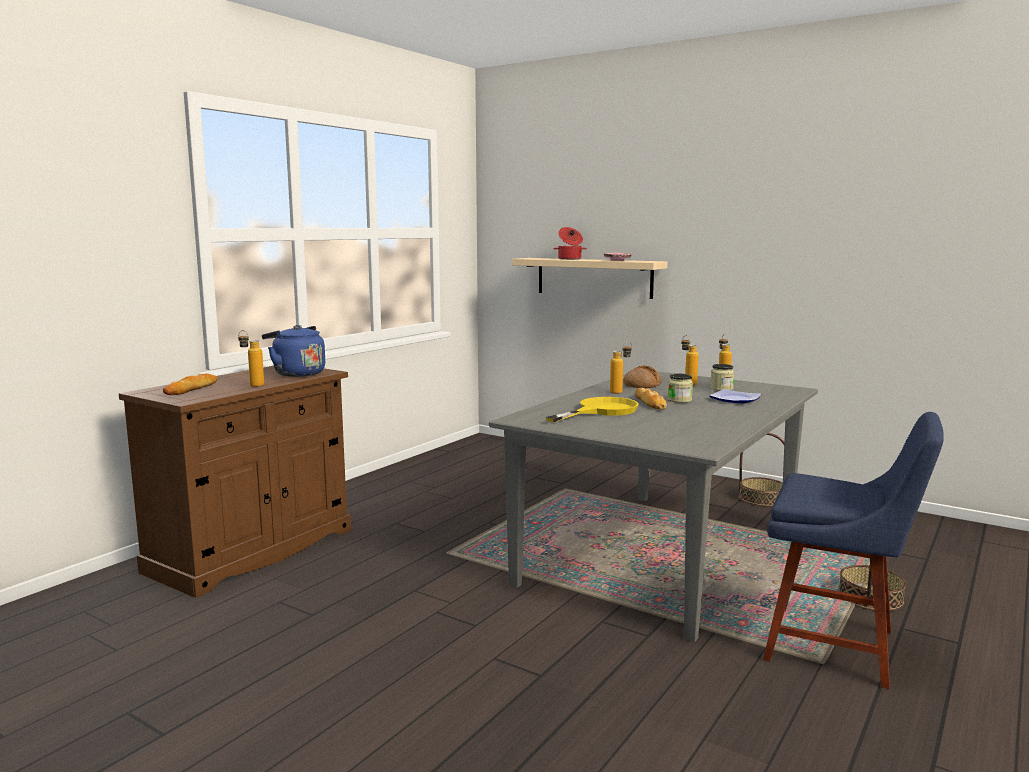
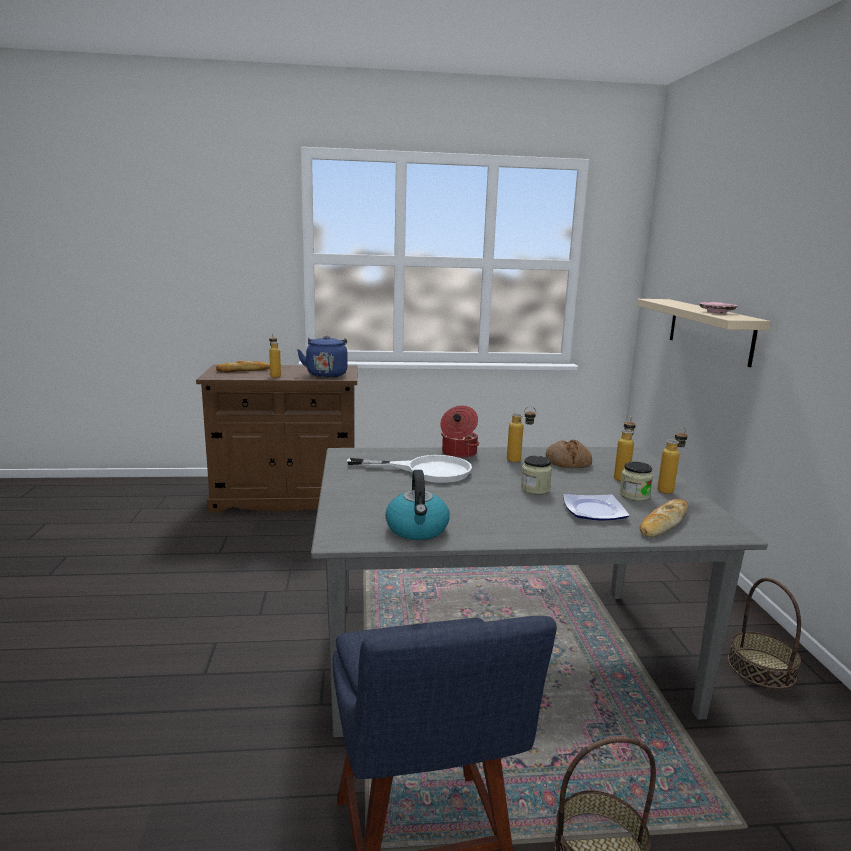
camera: 50 degrees right, 5 degrees up
(569, 259) = (683, 305): cooking pot -> cooking pot (458, 453)
(601, 411) = (426, 471): yellow frying pan -> white frying pan
(650, 403) = (497, 480): bread -> bread (663, 523)
(712, 433) = (417, 529): none -> kettle

